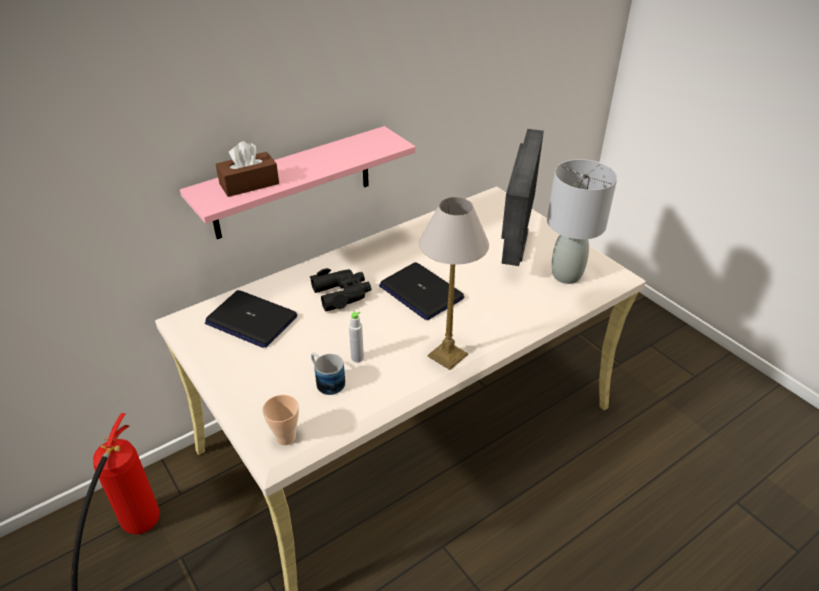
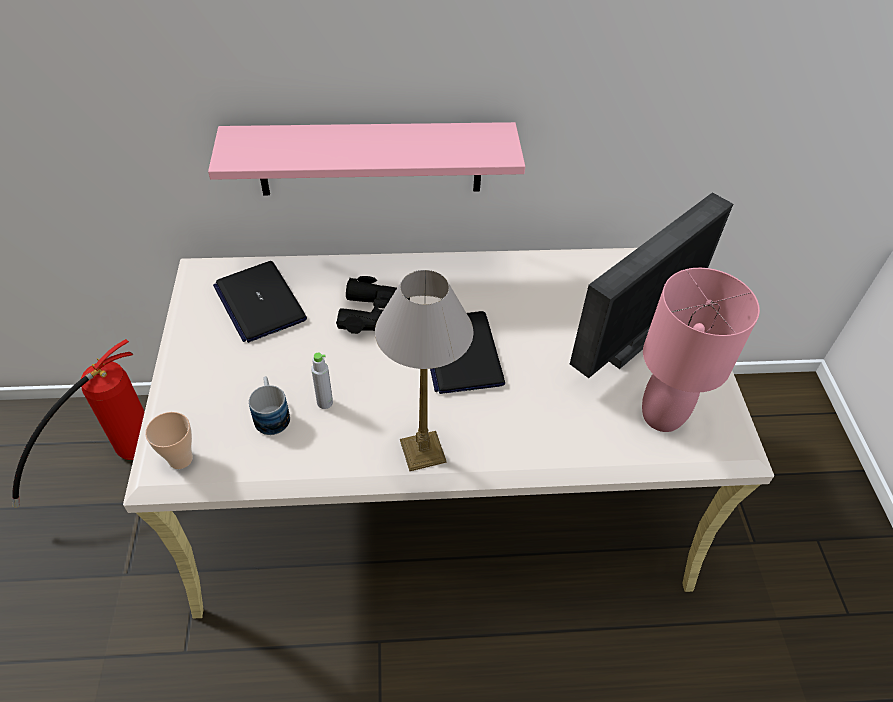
camera: 30 degrees right, 10 degrees up
(249, 184) = (290, 147): brown tissue box -> none
(566, 276) = (661, 417): grey table lamp -> pink table lamp

